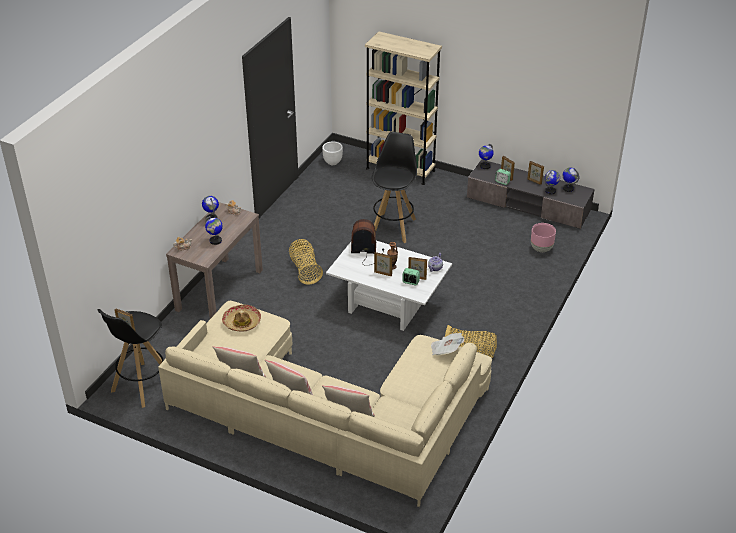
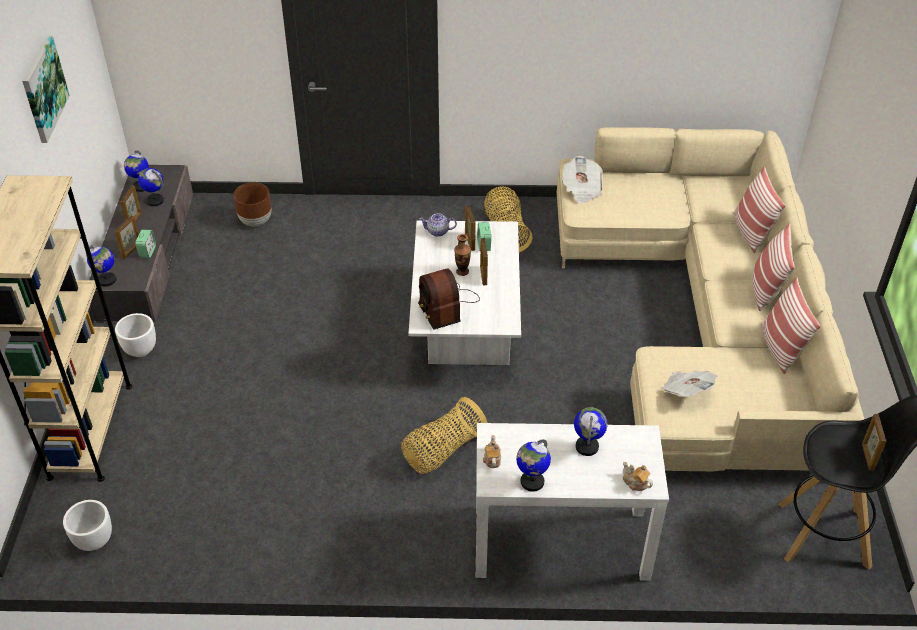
camera: 115 degrees left, 5 degrees up
(219, 289) = (560, 543): brown console table -> white console table
(242, 322) = (686, 391): hat -> newspaper
(393, 227) = (273, 383): black stool -> none
(448, 191) = (140, 350): none -> white planter
(515, 61) = (43, 88): none -> picture
(541, 249) = (255, 221): pink planter -> brown planter

